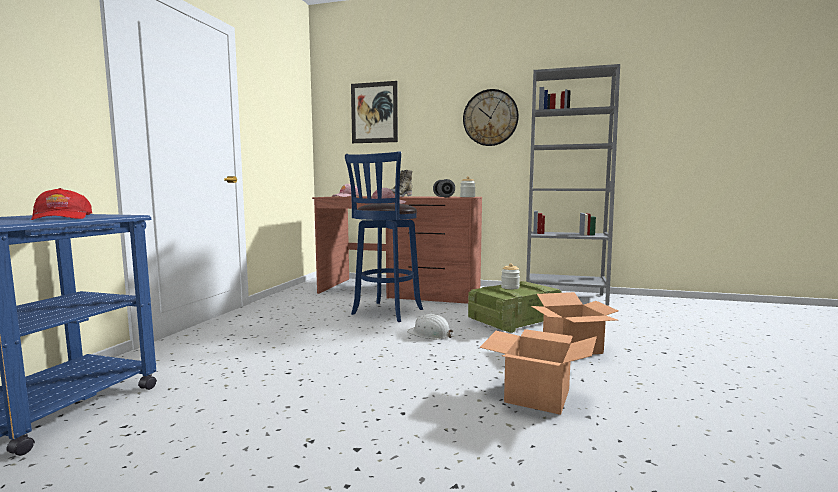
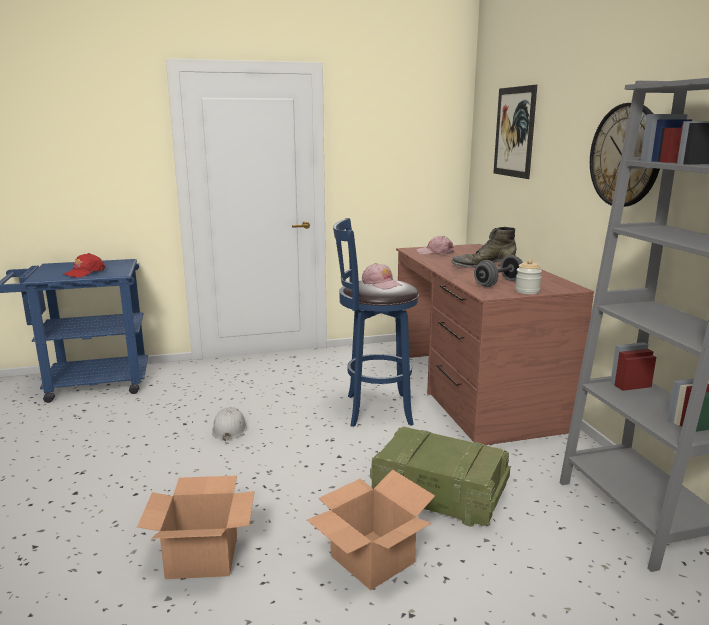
camera: 60 degrees right, 10 degrees up
(430, 334) = (329, 453): white hard hat -> white hard hat (229, 429)
(510, 287) = (445, 447): jar -> none

